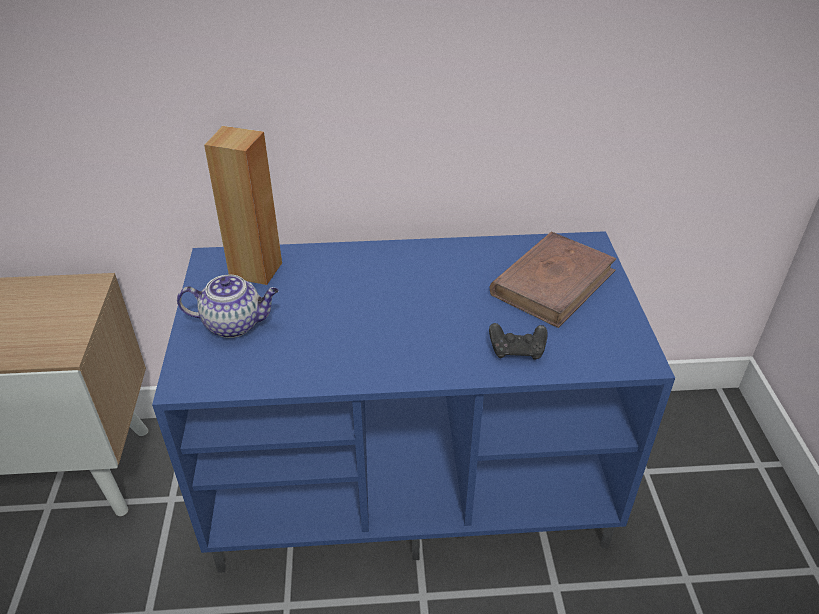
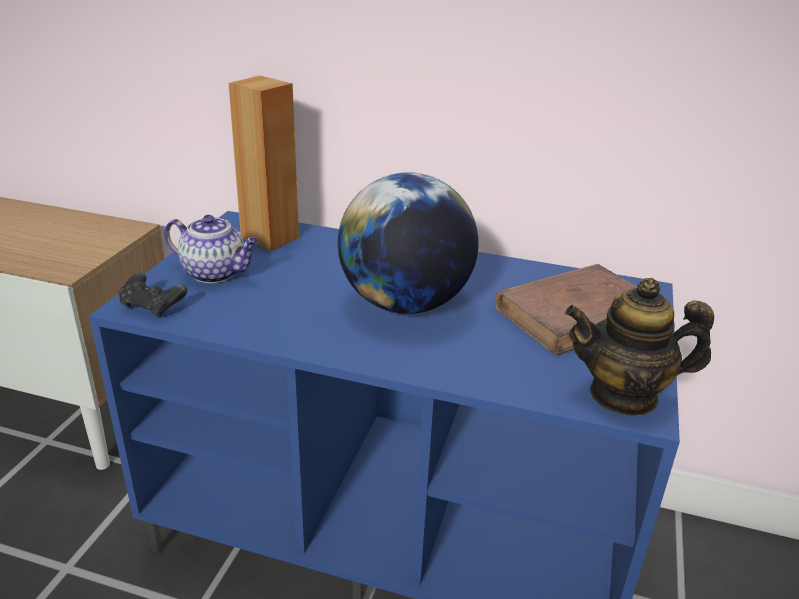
camera: 20 degrees right, 10 degrees down
(417, 310) = (405, 303): none -> globe
(517, 350) = (492, 364): black game controller -> black game controller (153, 307)
(622, 349) = (624, 395): none -> teapot

